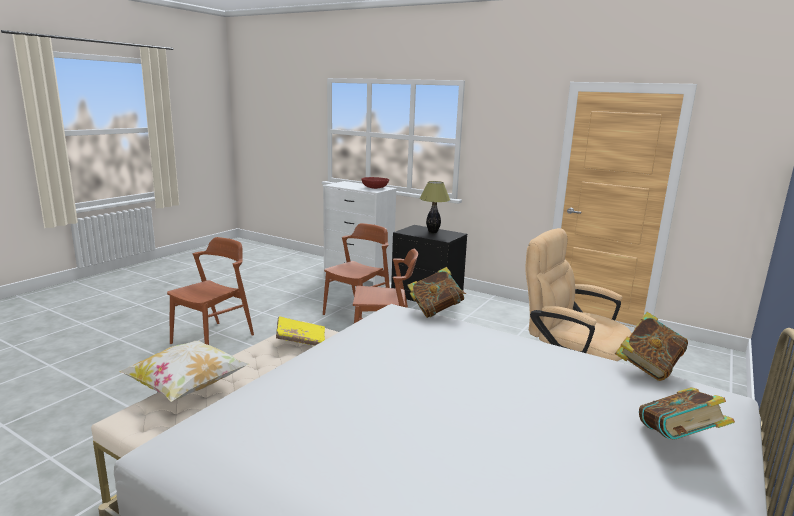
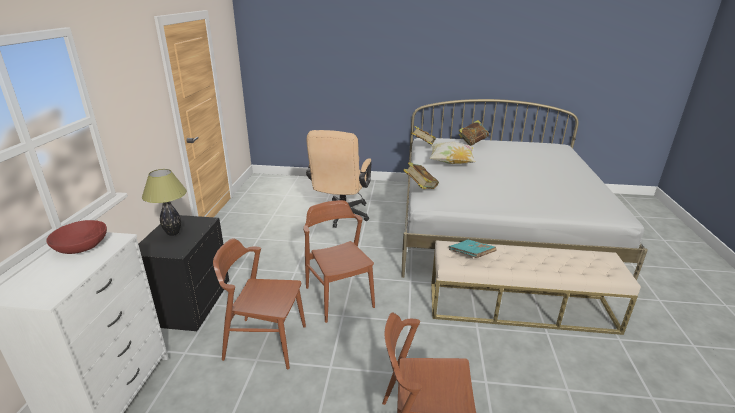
camera: 115 degrees left, 10 degrees up
(187, 388) = (573, 270): pillow -> pillow (451, 163)
(300, 340) = (471, 254): yellow book -> turquoise book

